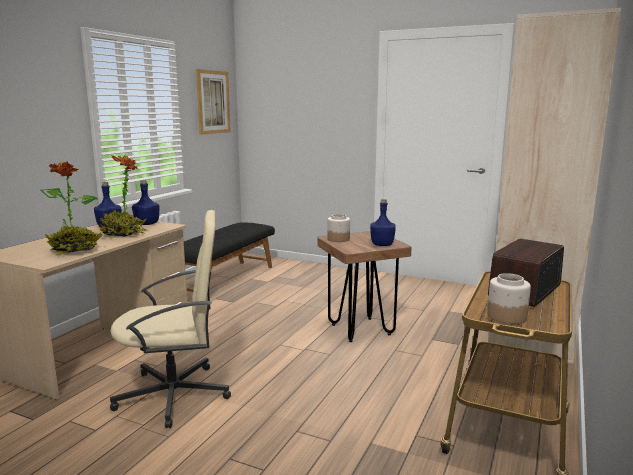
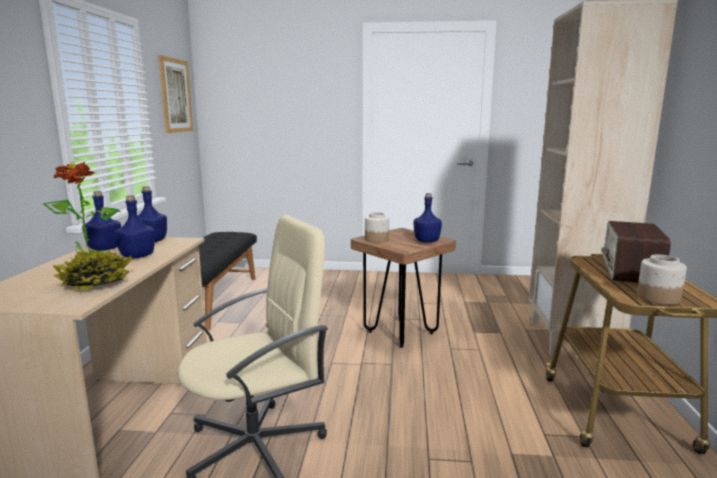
camera: 20 degrees left, 0 degrees up
(123, 234) = (137, 256): potted plant -> blue bottle

